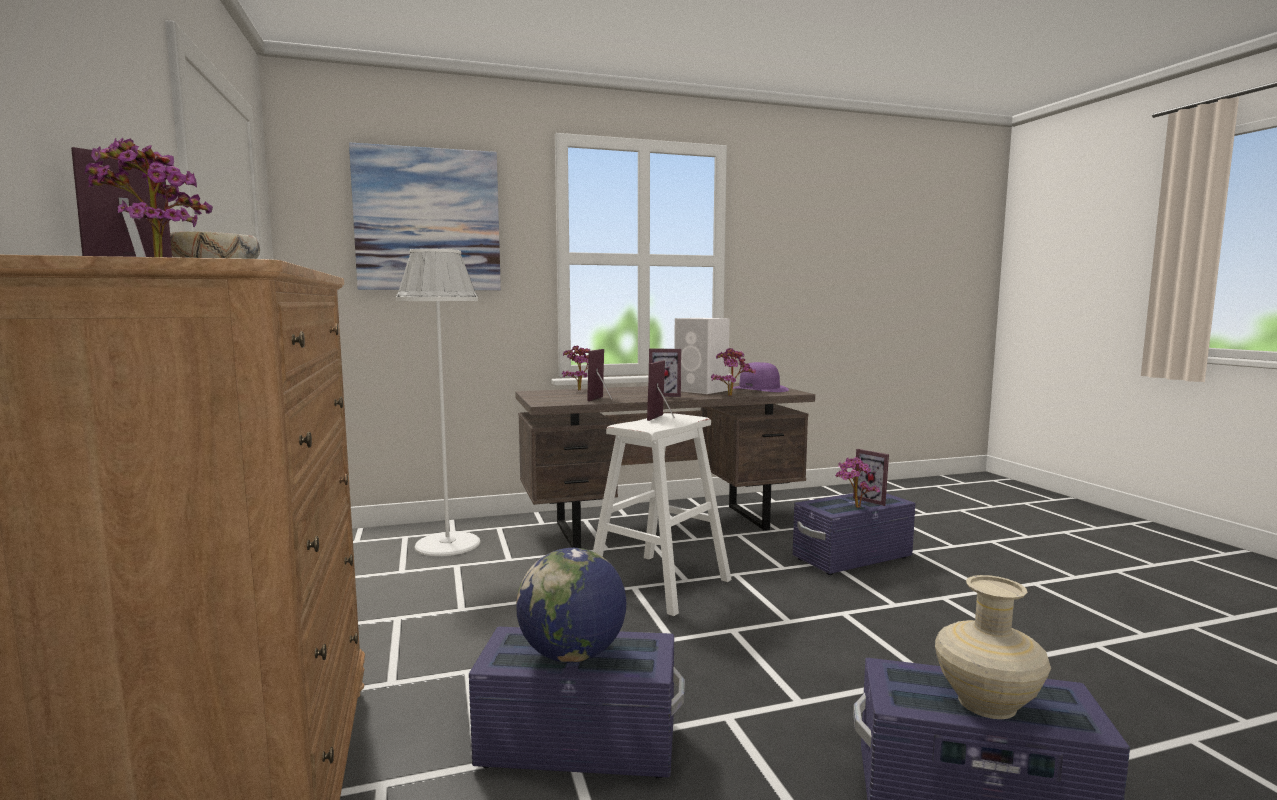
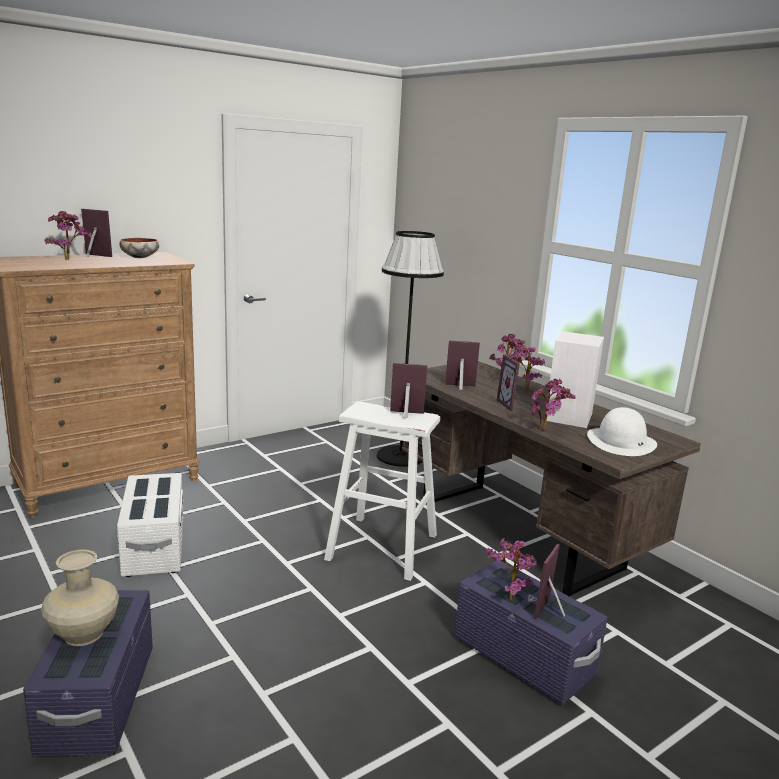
camera: 70 degrees right, 10 degrees up
(428, 220) = (464, 202): picture -> none
(448, 544) = (400, 456): white floor lamp -> black floor lamp
(572, 655) = (147, 496): globe -> none
(577, 745) = (154, 547): purple storage box -> white storage box
(623, 390) = (523, 389): none -> potted plant
(759, 389) = (621, 442): purple hat -> white hat

